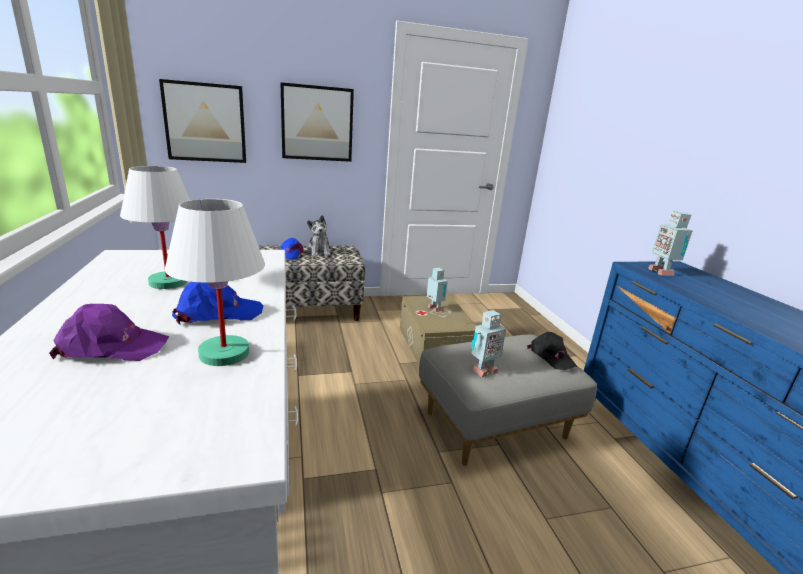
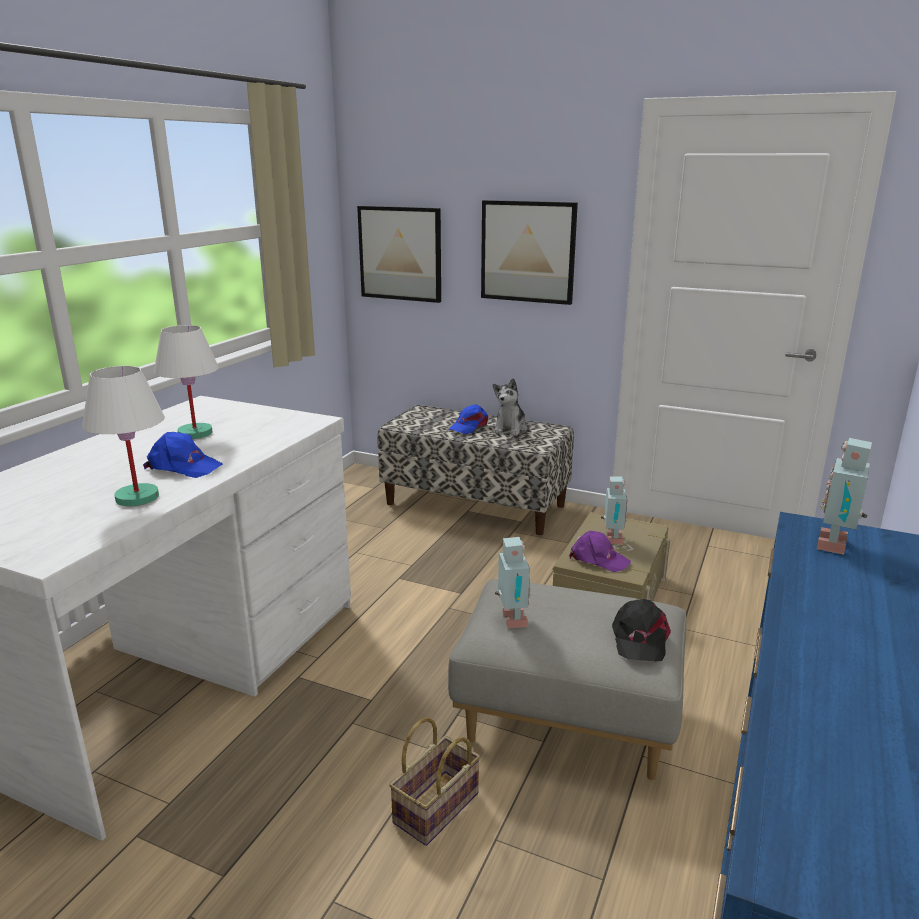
camera: 40 degrees right, 0 degrees up
(111, 347) = (88, 475): purple cap -> purple cap (598, 559)
(482, 370) = (511, 621): toy robot -> toy robot turned 105 degrees counterclockwise
(498, 521) = (436, 810): none -> basket

